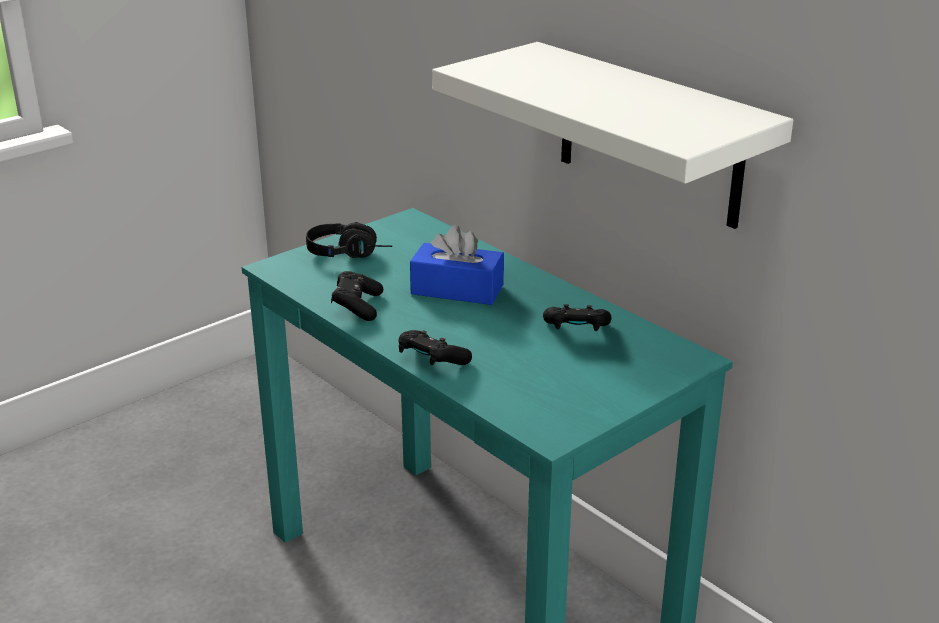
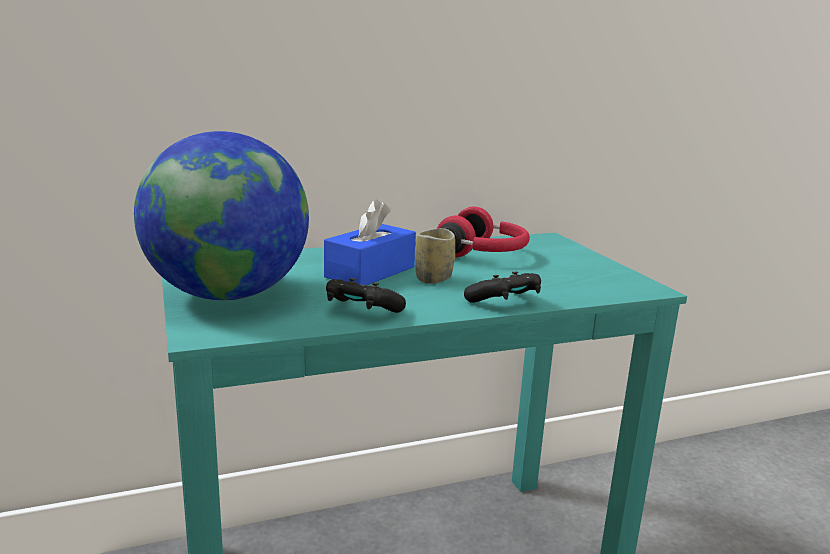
camera: 70 degrees left, 10 degrees down
(350, 253) = (228, 295): black headphones -> globe
(466, 319) = (433, 279): none -> cup
(576, 331) = (484, 254): black game controller -> red headphones
(649, 135) = (465, 81): white shelf -> none

